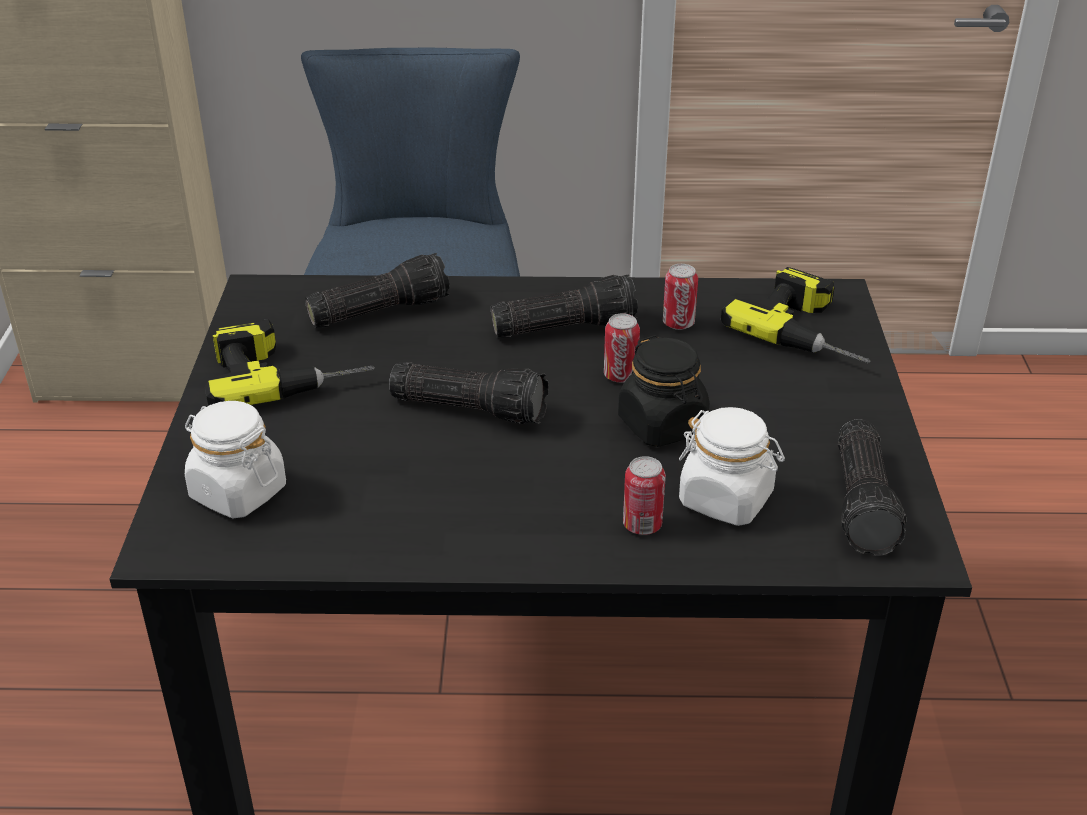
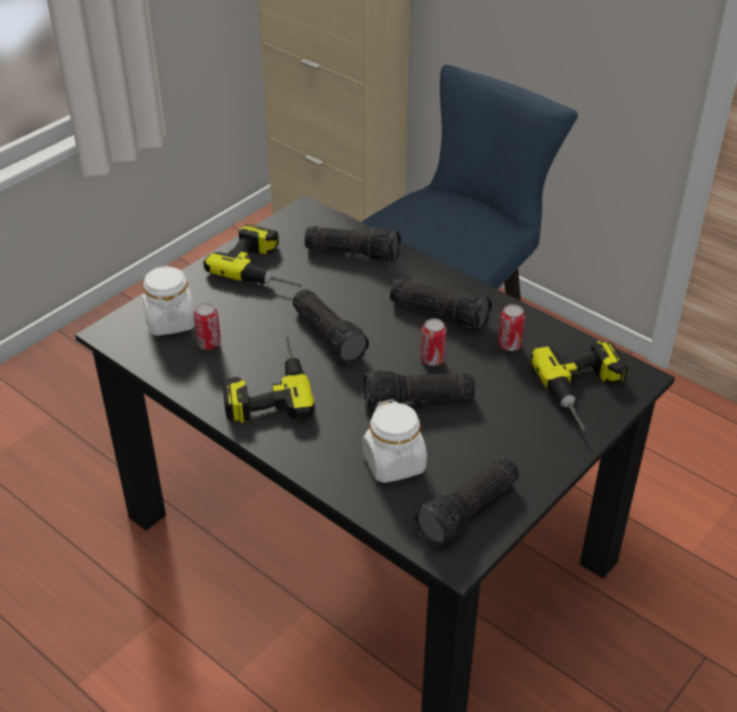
camera: 40 degrees right, 5 degrees up
(468, 500) = (265, 386): none -> power drill
(642, 525) = (332, 450): can -> can (209, 344)
(663, 425) = (417, 401): black jar -> flashlight

